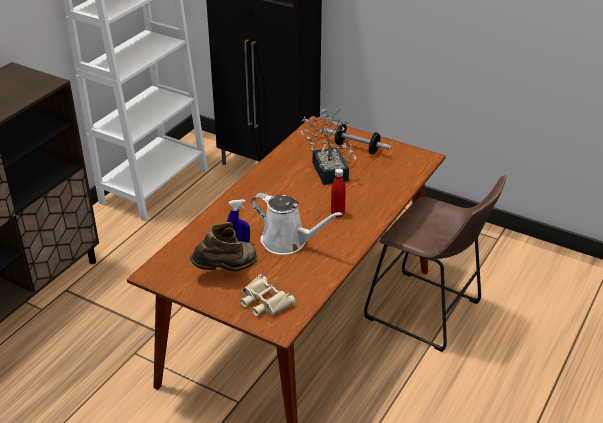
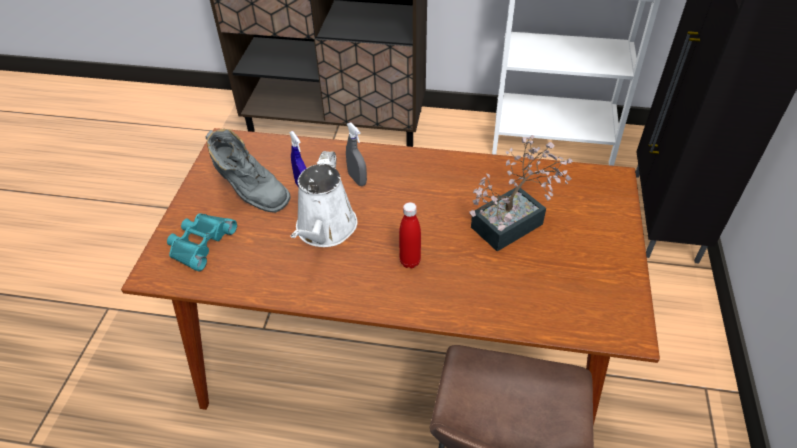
camera: 70 degrees right, 10 degrees up
(226, 269) = (251, 193): brown boot -> grey boot
(247, 218) = (357, 179): none -> grey spray bottle
(264, 301) = (200, 243): beige binoculars -> turquoise binoculars
(357, 148) = (588, 238): dumbbell -> none

